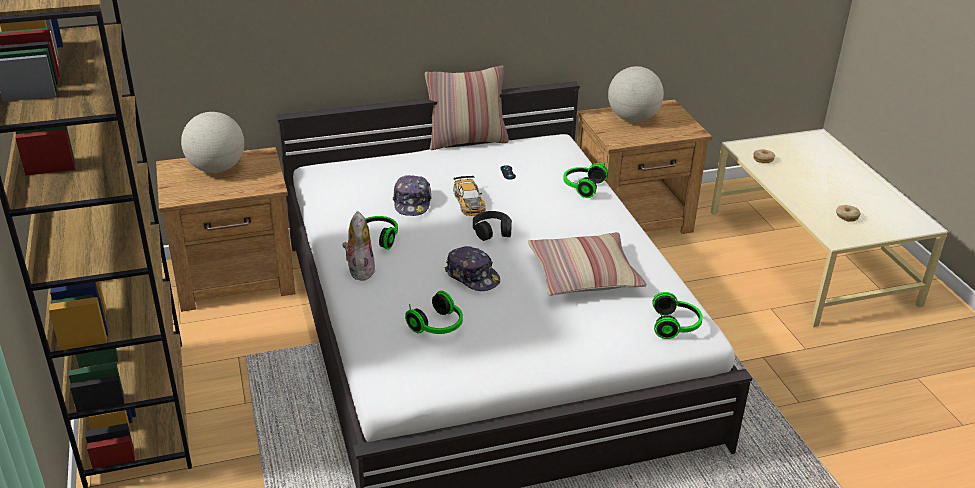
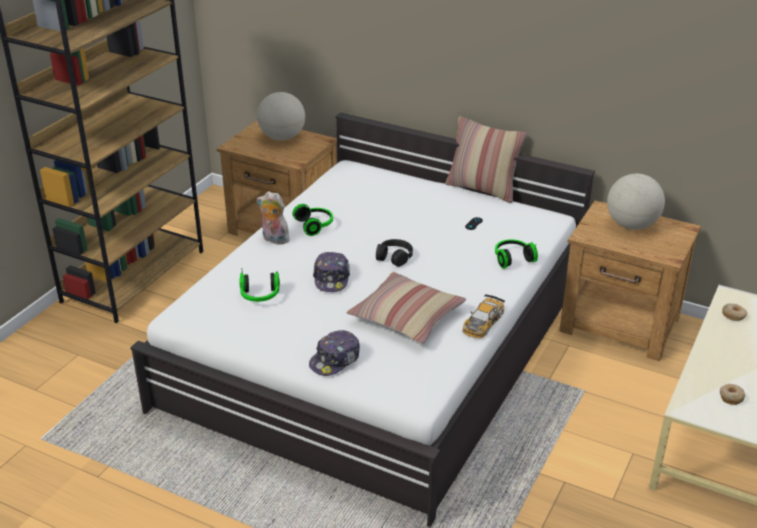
camera: 45 degrees right, 0 degrees up
(359, 270) = (274, 239): plush toy -> plush toy turned 105 degrees counterclockwise
(412, 202) = (374, 214): cap -> cap (335, 360)
(469, 202) = (412, 231): toy car -> toy car (482, 322)
(676, 326) = (411, 384): headphones -> none

